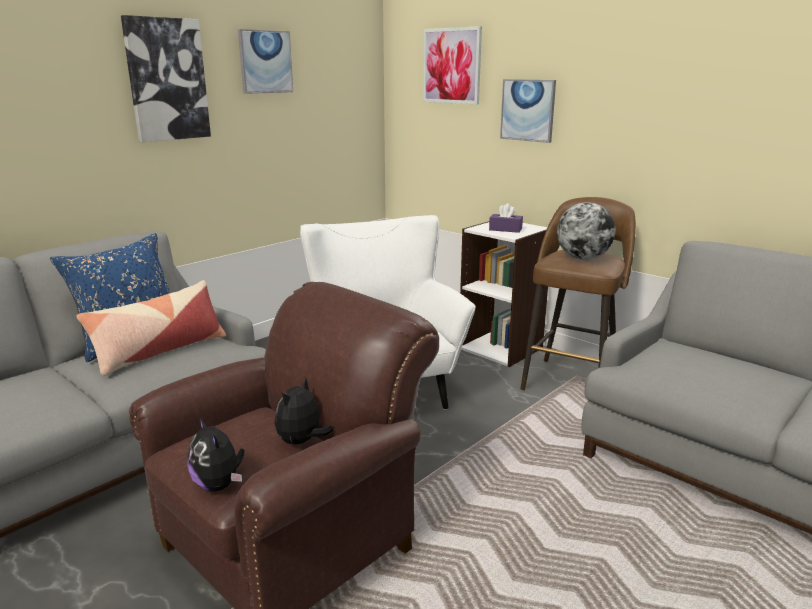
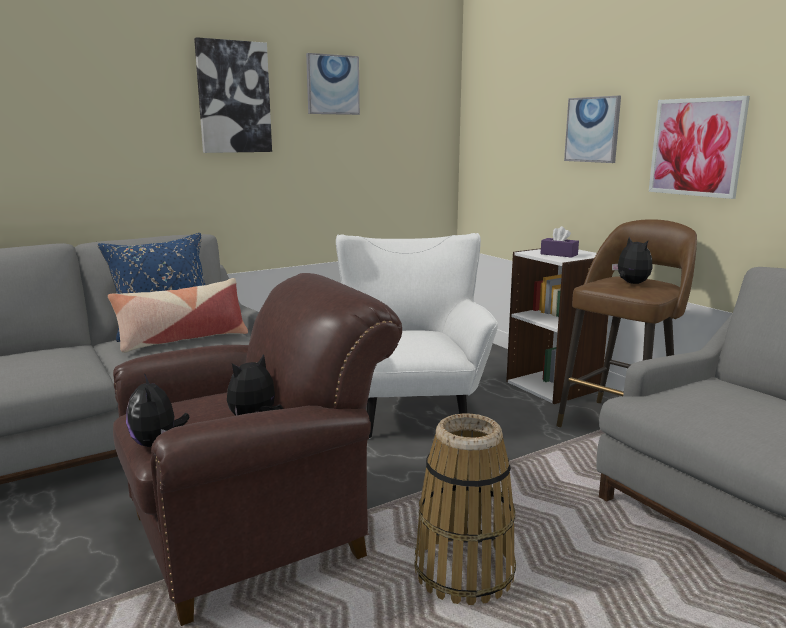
camera: 15 degrees right, 5 degrees down
(452, 66) = (521, 88): picture -> picture (696, 147)
(503, 548) = (464, 572): none -> basket
(583, 258) = (631, 283): globe -> plush toy

